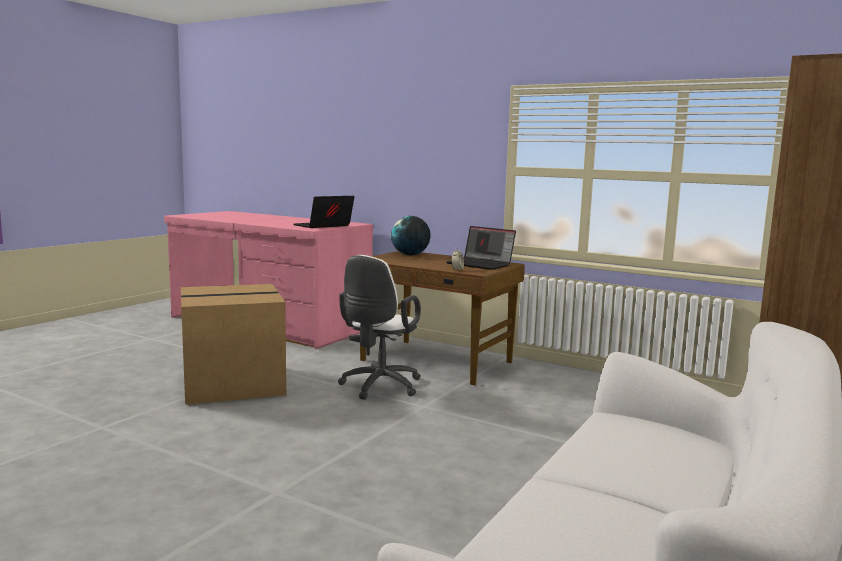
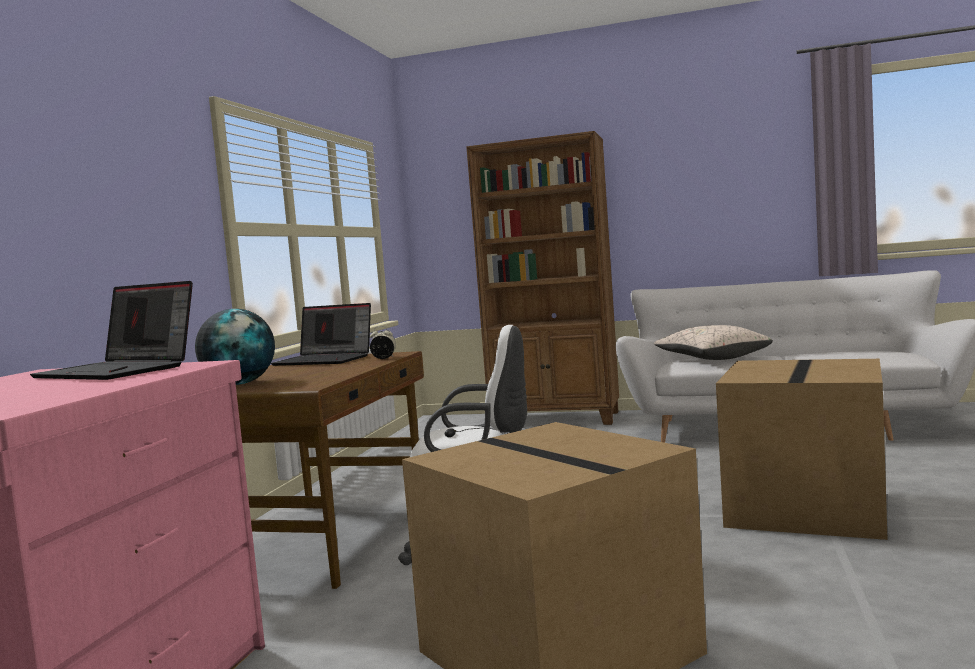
camera: 105 degrees left, 5 degrees down
(299, 492) = (809, 509): none -> cardboard box
(481, 264) = (326, 360): laptop -> laptop turned 90 degrees clockwise
(668, 451) = (712, 359): none -> beige pillow

